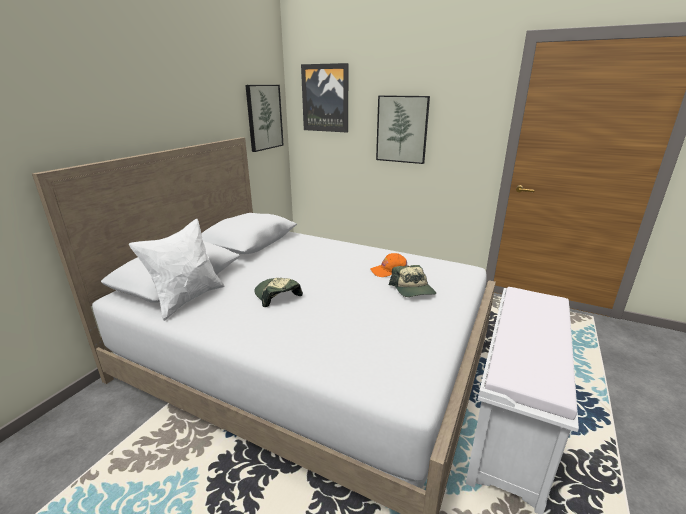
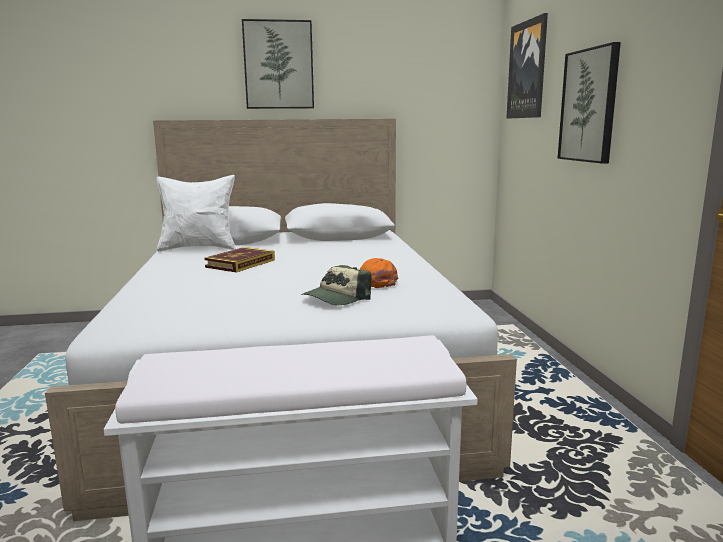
camera: 55 degrees right, 10 degrees down
(264, 117) = (449, 99): picture -> picture (278, 65)
(277, 295) = (240, 263): cap -> book

